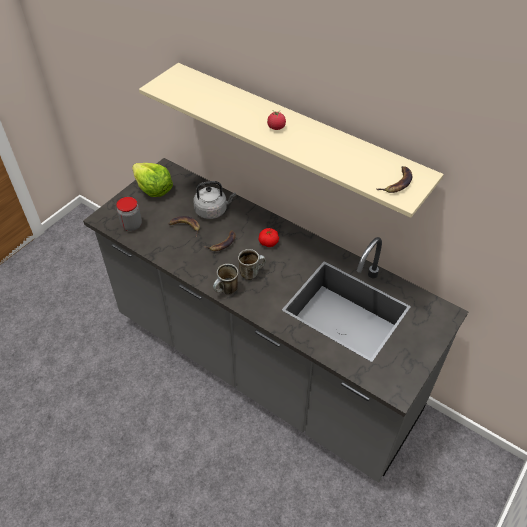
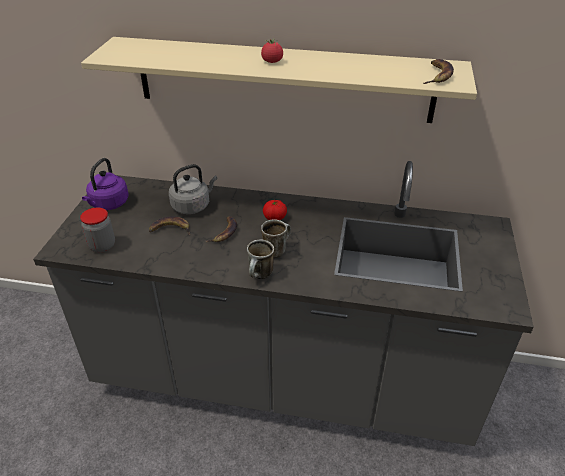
camera: 25 degrees left, 10 degrees down
(153, 189) = (108, 204): lettuce -> purple kettle

